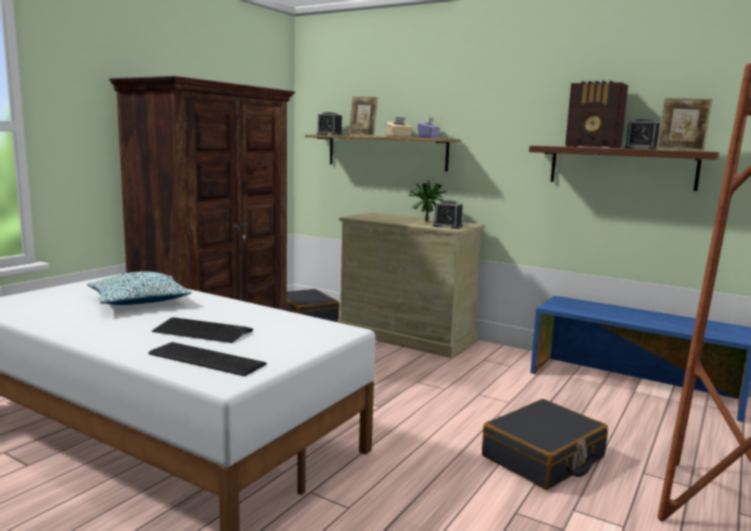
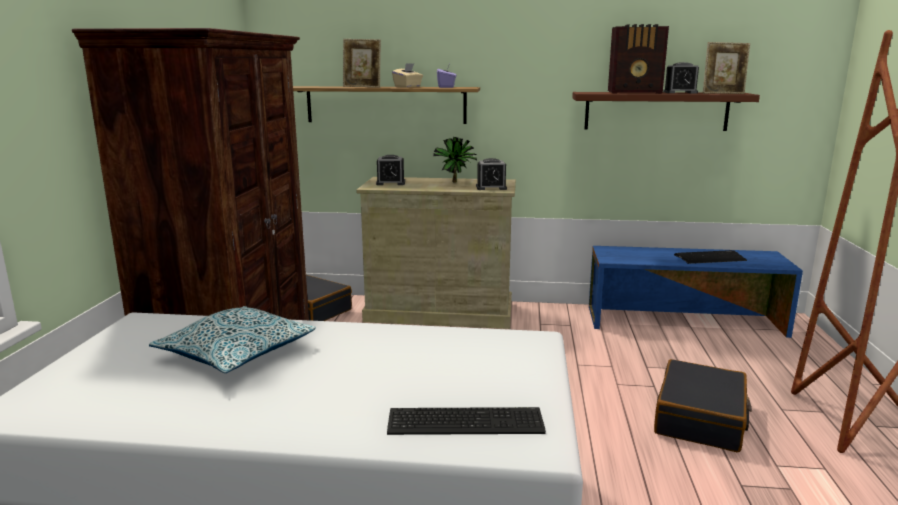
camera: 25 degrees left, 5 degrees up
(202, 332) = (393, 381): keyboard -> keyboard (710, 258)
(329, 135) = (310, 86): alarm clock -> alarm clock (390, 183)

